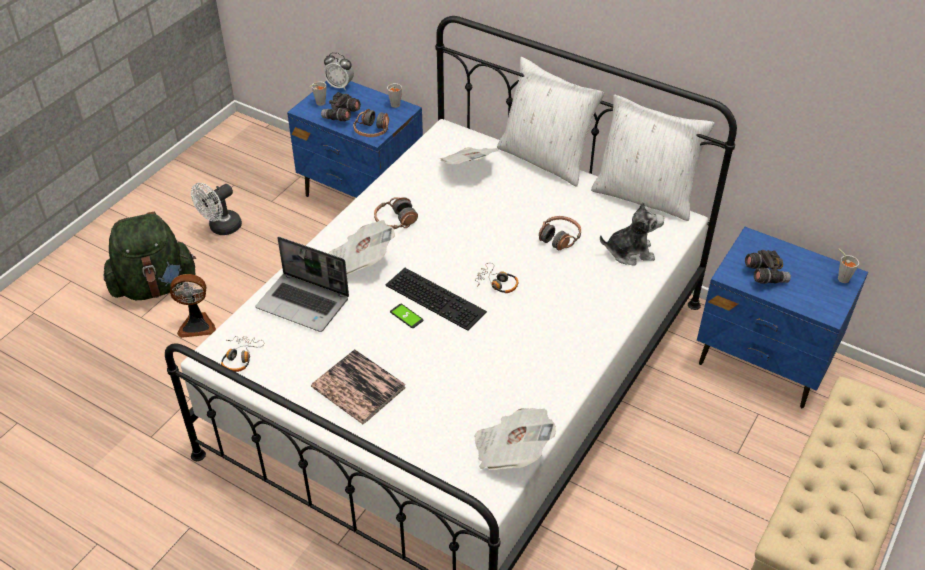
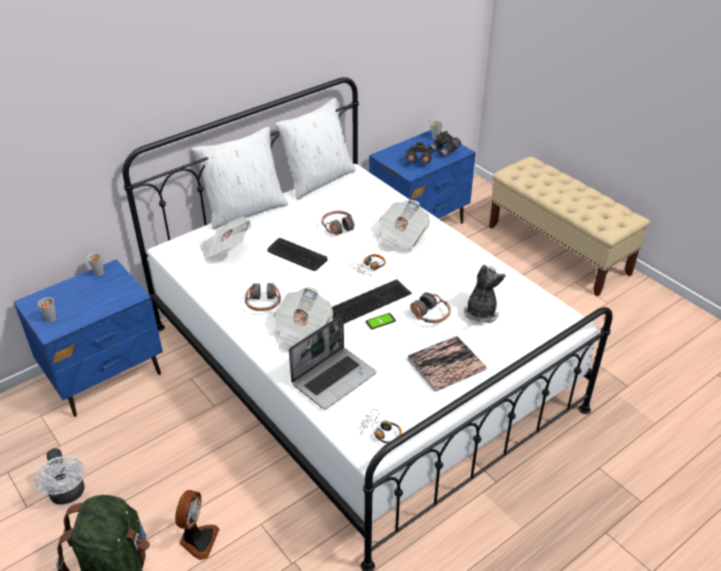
camera: 70 degrees left, 5 degrees down
(340, 86) = (36, 300): alarm clock -> none
(341, 116) = (85, 309): grey binoculars -> grey binoculars (444, 150)
(372, 131) = (124, 294): headphones -> headphones (430, 315)
(487, 221) = (296, 255): none -> keyboard
(511, 451) = (535, 301): newspaper -> newspaper (400, 239)
(630, 252) = (371, 201): plush toy -> plush toy (481, 312)

